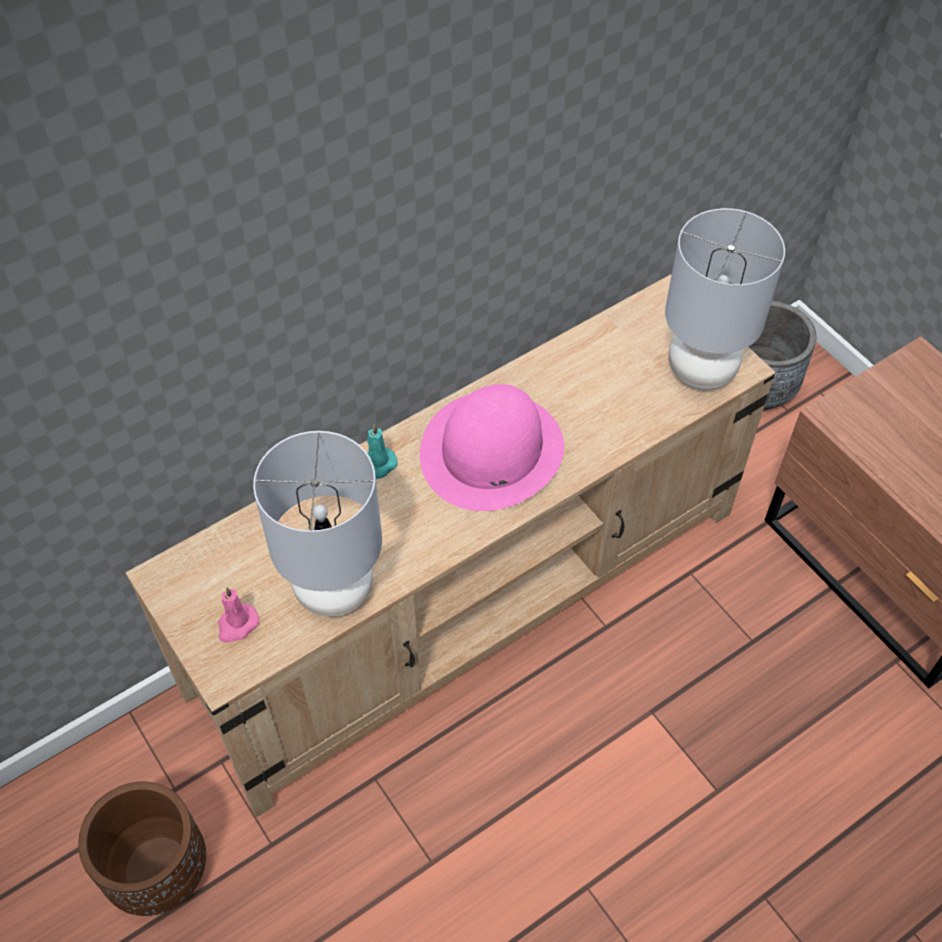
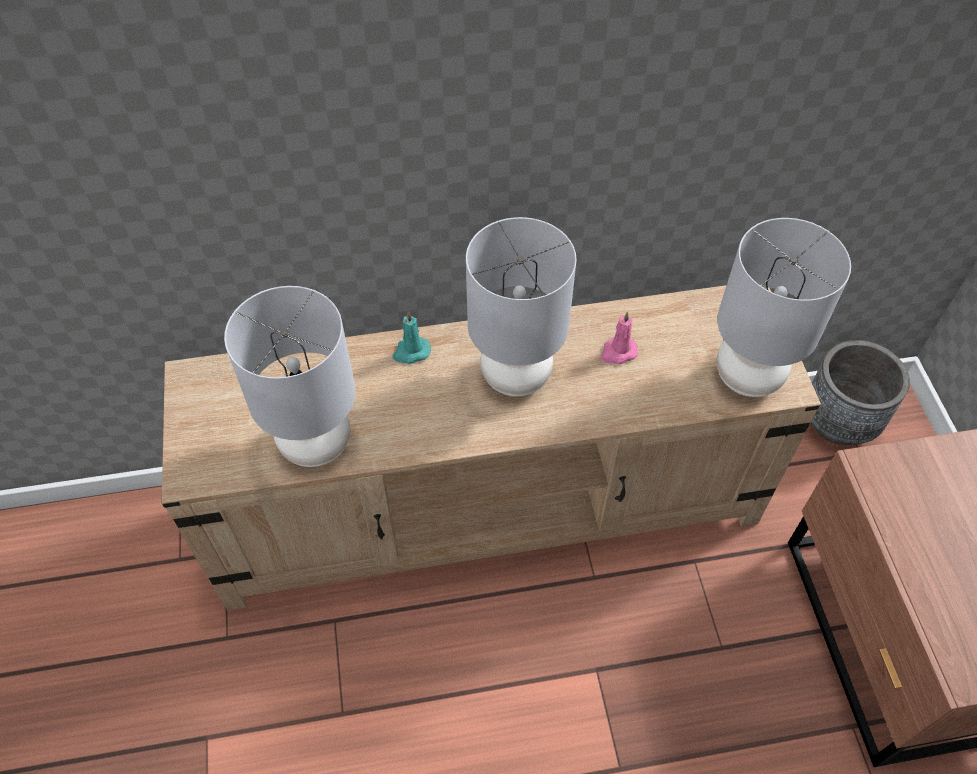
camera: 25 degrees right, 0 degrees up
(158, 870) = (133, 618): brown planter -> none
(237, 625) = (222, 440): pink candle -> pink candle (618, 352)
(492, 451) = (515, 376): pink hat -> grey table lamp

